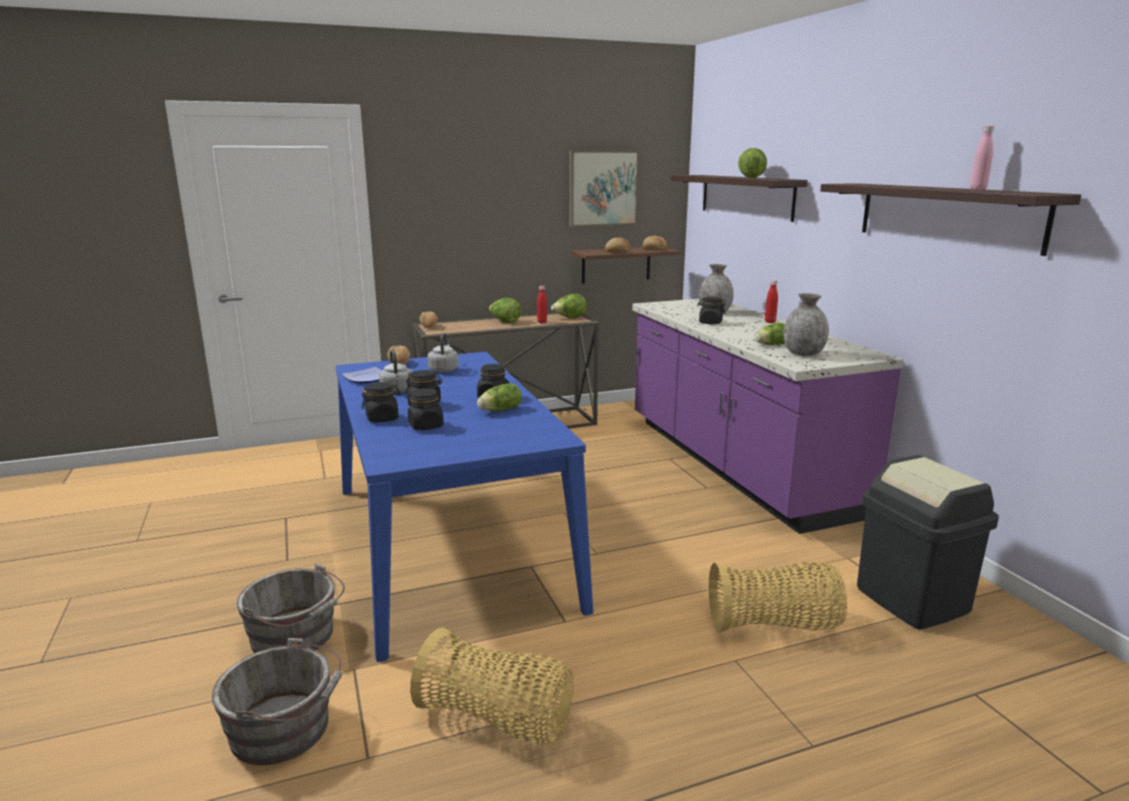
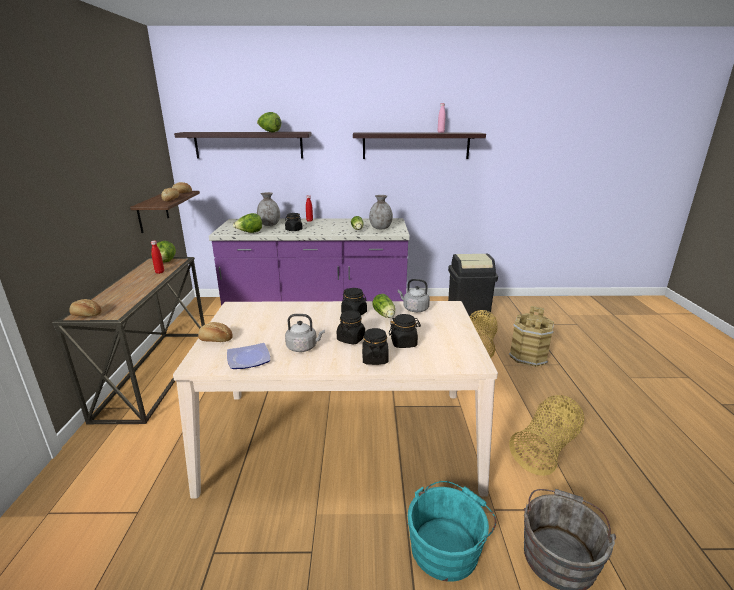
camera: 70 degrees left, 5 degrees up
(296, 637) = (447, 545): grey bucket -> turquoise bucket
(444, 370) = (261, 323): grey kettle -> grey kettle (414, 309)
(449, 543) = (343, 438): blue dining table -> beige dining table
(504, 322) = (132, 284): lettuce -> lettuce (249, 233)
(603, 188) = (133, 148): picture -> none
(803, 694) = (528, 356): none -> brown bucket

